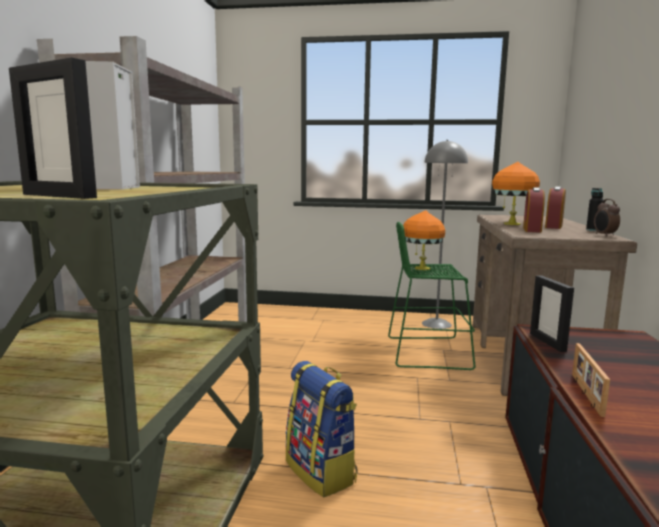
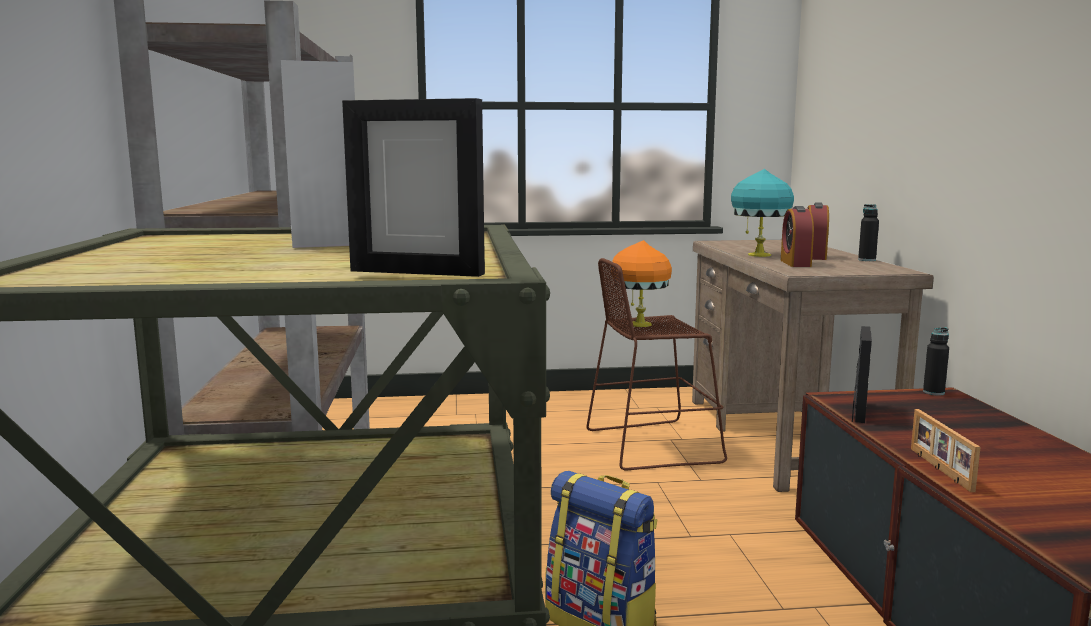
camera: 15 degrees left, 0 degrees up
(429, 352) = (654, 445): green stool -> brown stool
(436, 324) = (642, 403): grey floor lamp -> none
(511, 224) = (758, 255): orange table lamp -> turquoise table lamp
(548, 342) = (858, 412): picture frame -> picture frame turned 135 degrees counterclockwise
(604, 235) = (888, 267): alarm clock -> none
(624, 333) = (933, 392): none -> black bottle

